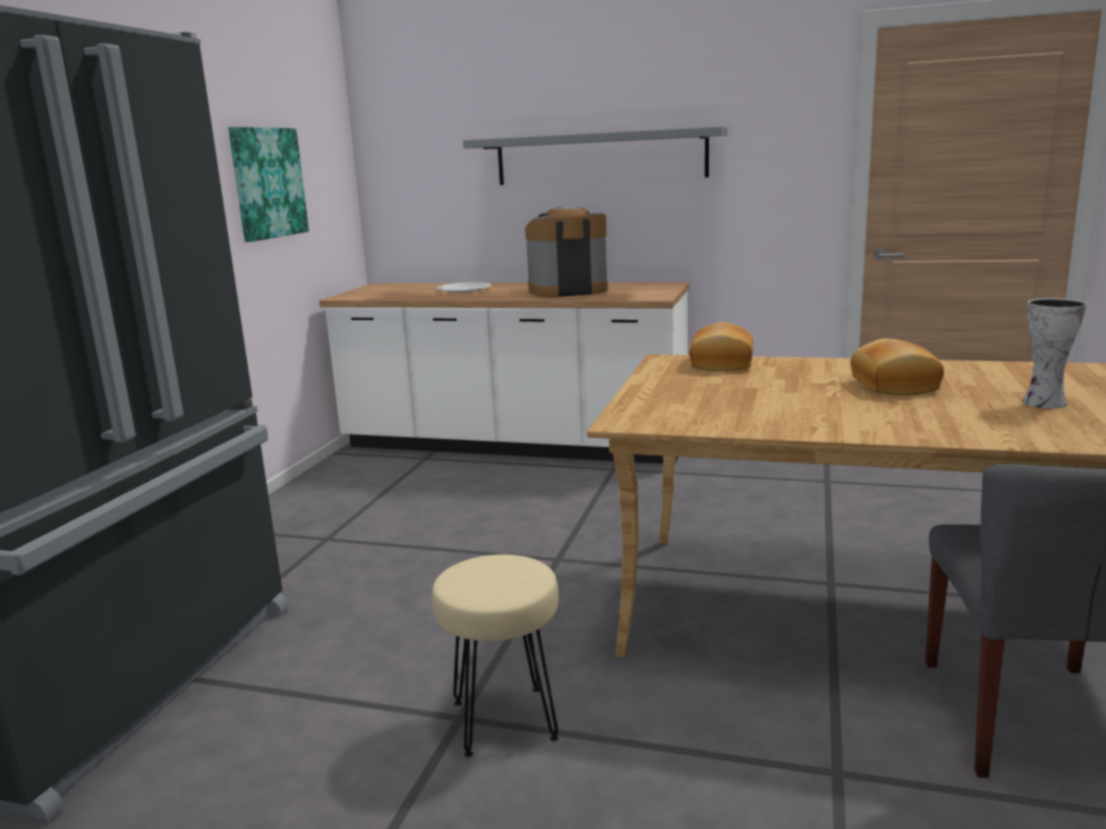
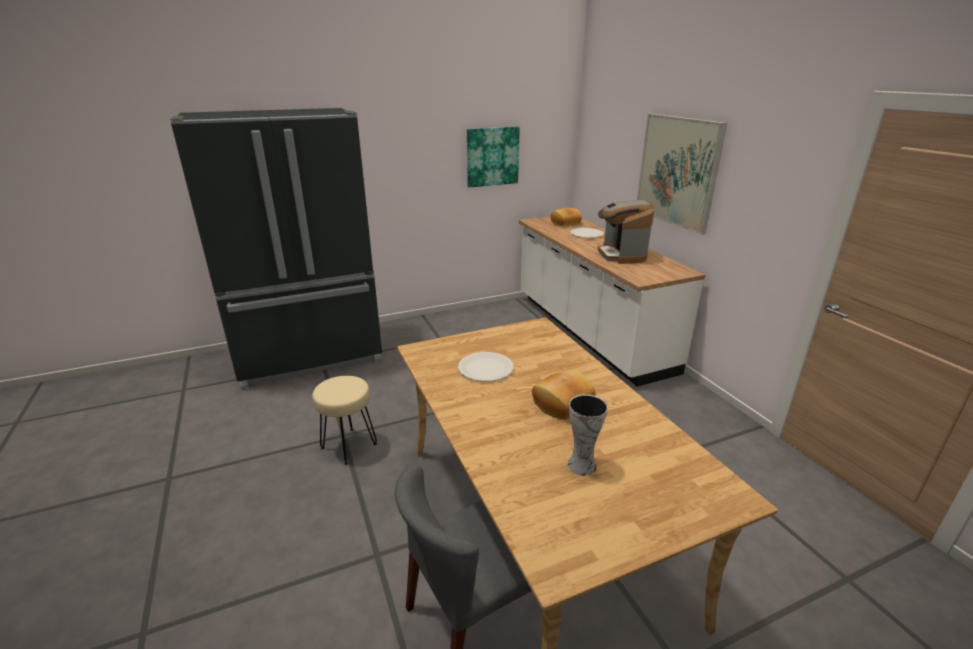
camera: 50 degrees right, 10 degrees up
(567, 291) = (621, 255): coffee machine -> coffee machine turned 135 degrees counterclockwise
(600, 157) = (677, 171): grey shelf -> picture
(719, 363) = (548, 340): bread -> bread (565, 223)
(750, 399) = (485, 368): none -> white plate

